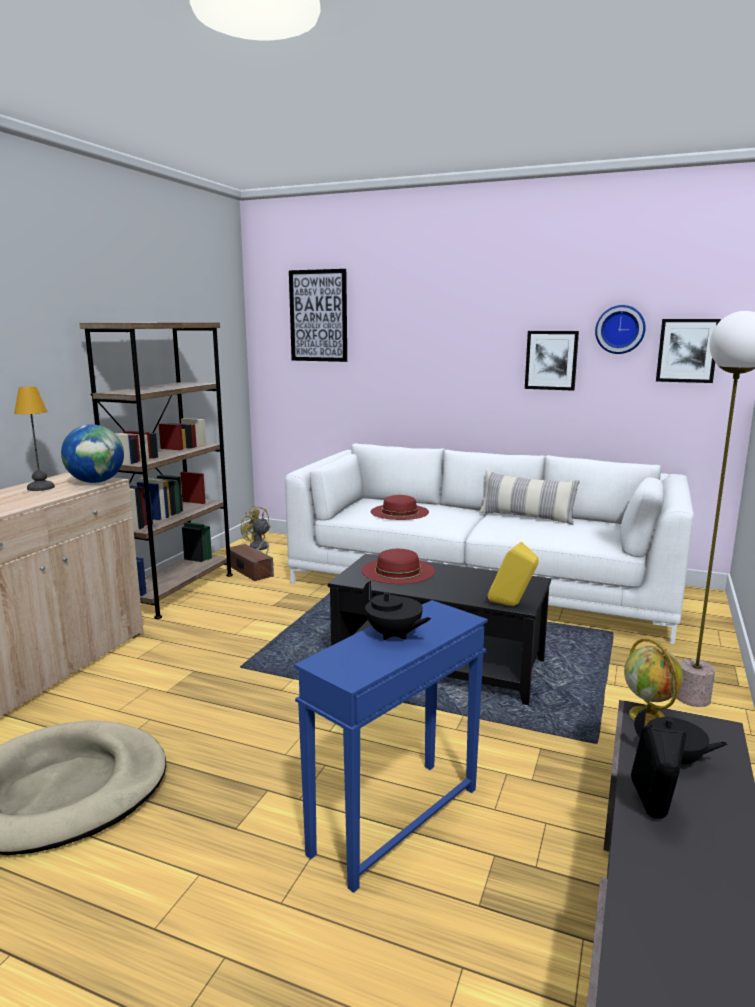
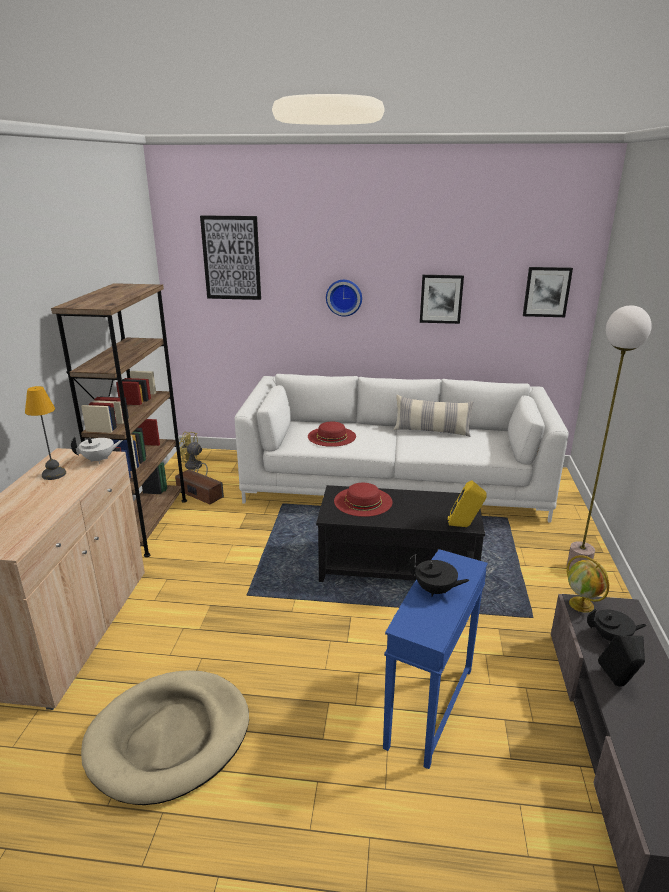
camera: 15 degrees left, 10 degrees up
(96, 482) = (99, 460): globe -> white teapot
(620, 329) = (496, 274): wall clock -> wall clock (344, 297)

